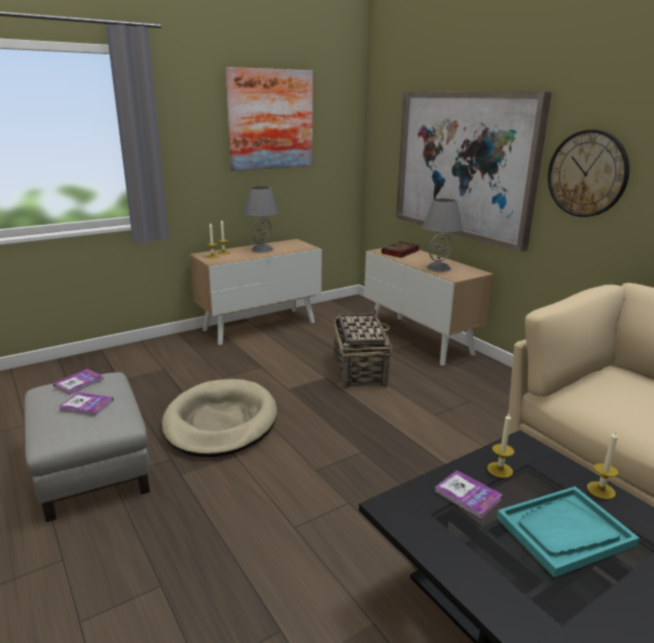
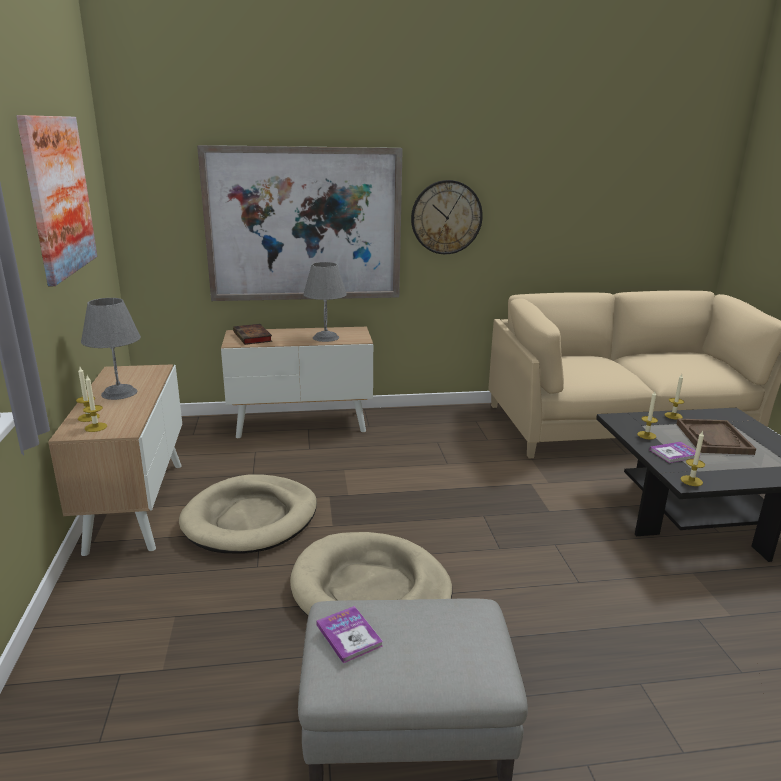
camera: 65 degrees left, 0 degrees up
(86, 405) = (428, 631): book -> none
(273, 360) = (251, 518): none -> beige dog bed
(359, 370) = (334, 473): basket -> none
(399, 511) = (691, 481): none -> candle
(564, 532) = (714, 438): turquoise tray -> brown tray

